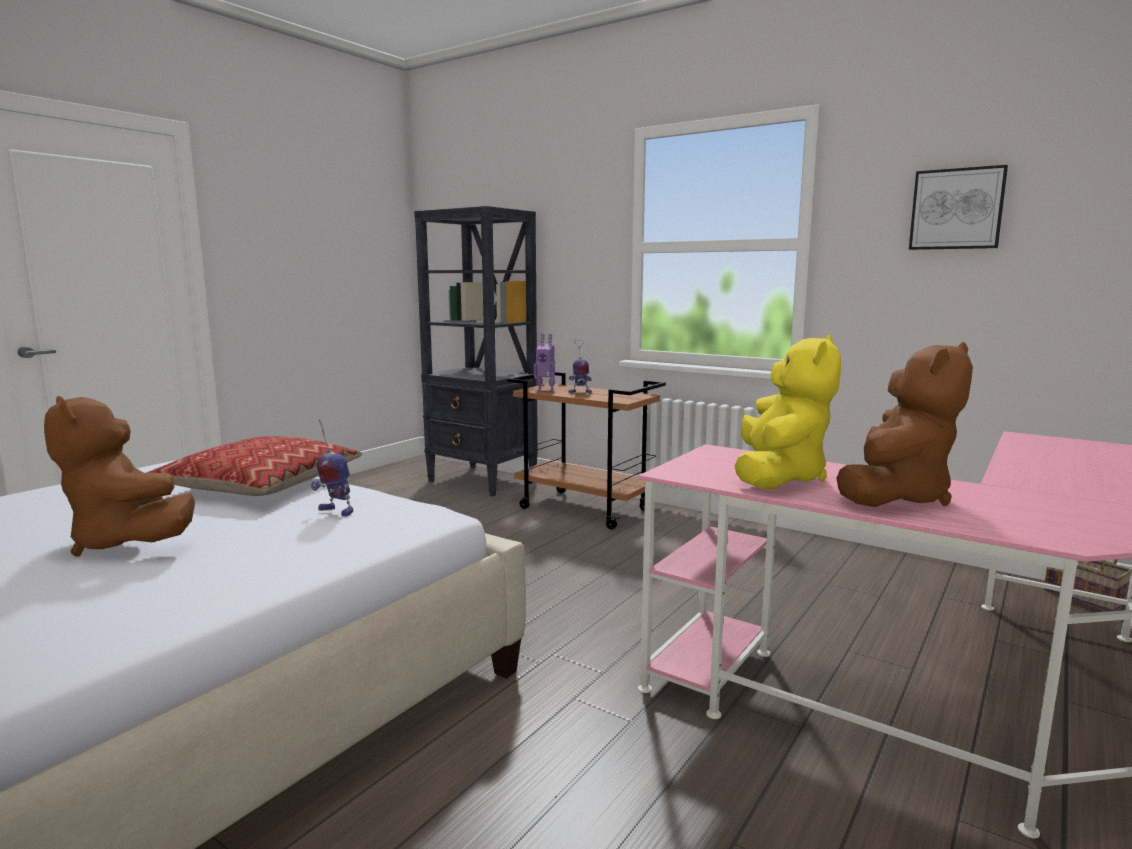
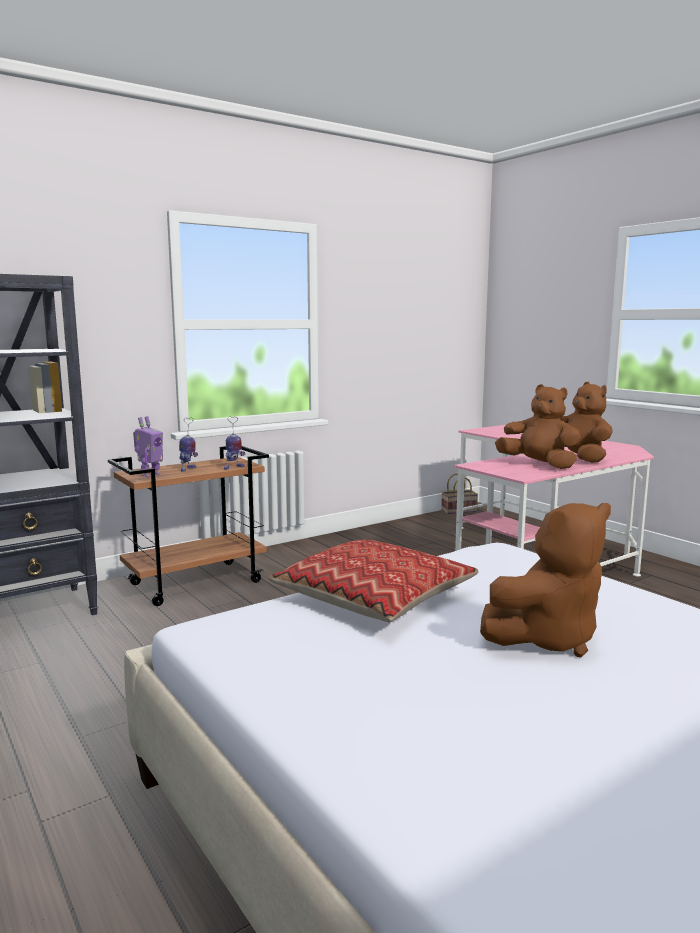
camera: 70 degrees left, 0 degrees up
(335, 511) = (490, 568): toy robot -> toy robot (233, 467)
(779, 477) = (539, 465): yellow plush toy -> brown plush toy
(956, 209) = (390, 305): picture -> none

